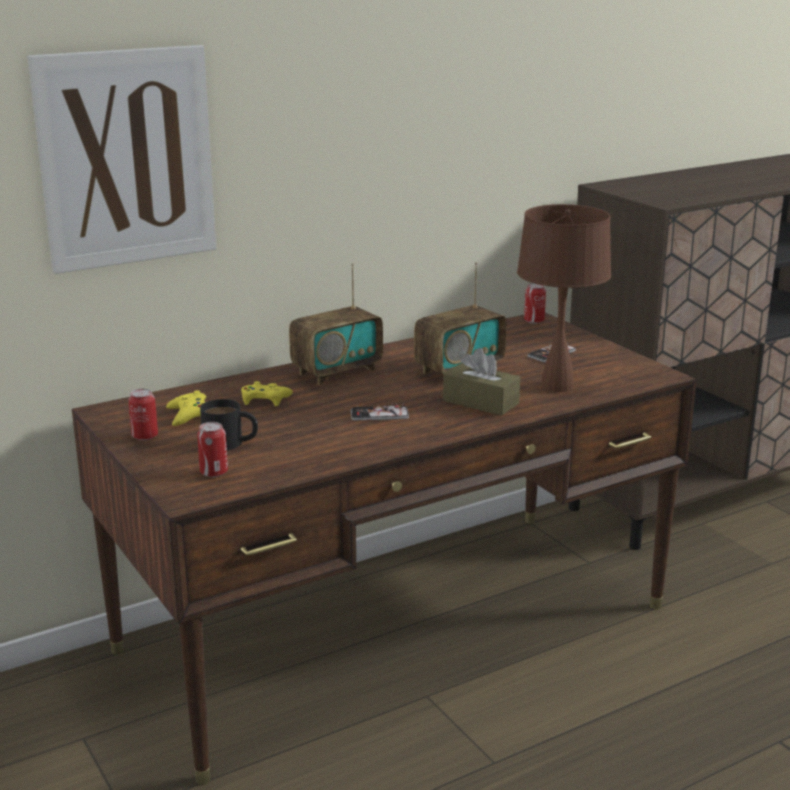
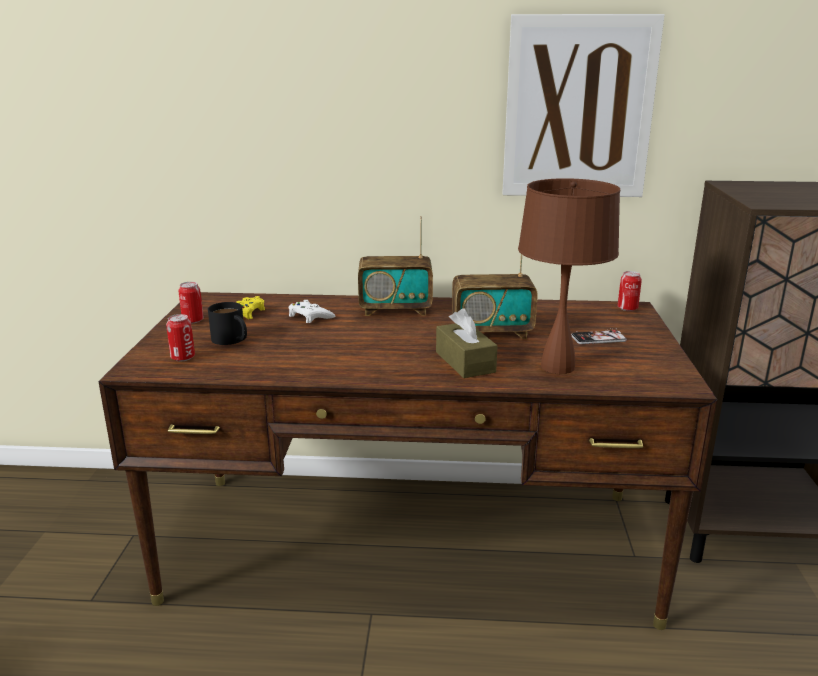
camera: 35 degrees right, 0 degrees up
(126, 158) = (239, 100): picture -> picture (578, 108)
(264, 400) = (310, 316): yellow game controller -> white game controller
(379, 414) = (368, 349): phone -> none

